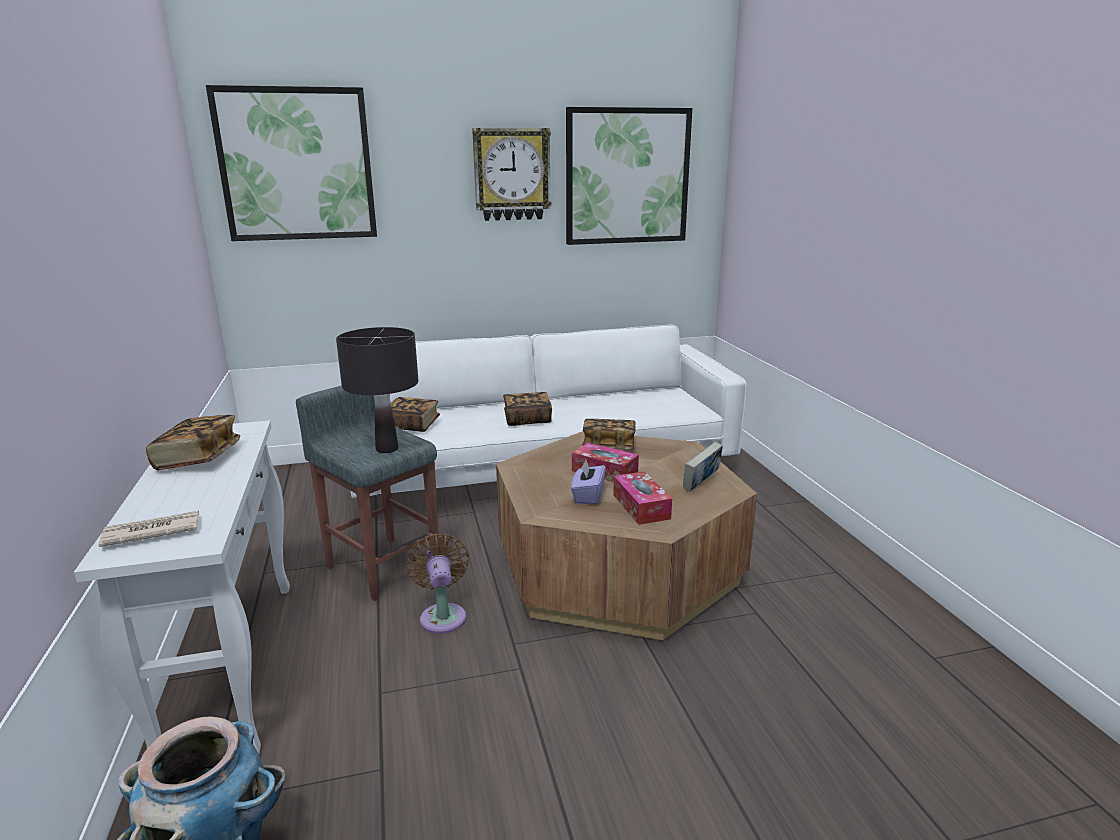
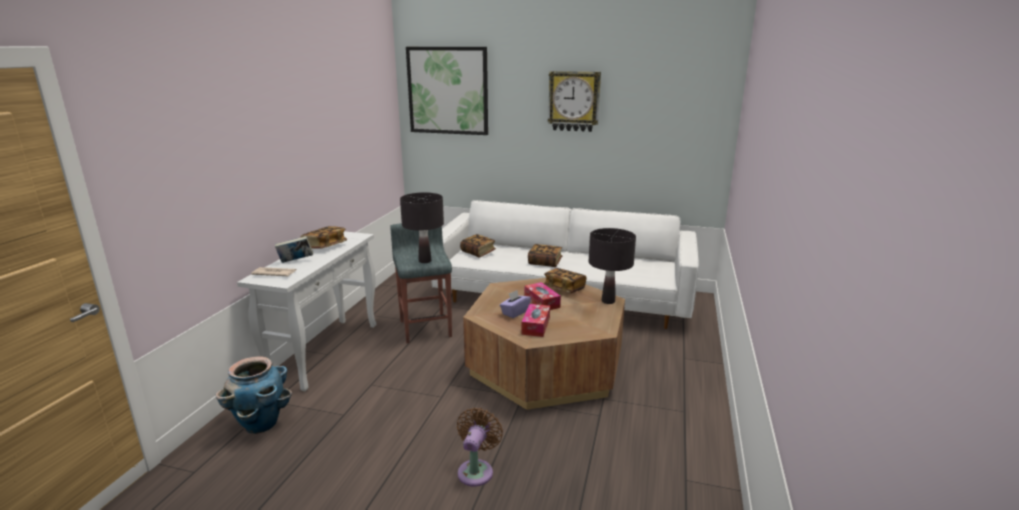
camera: 30 degrees right, 0 degrees up
(442, 615) = (430, 360): brown fan -> brown fan (476, 470)
(627, 176) = (657, 106): picture -> none
(684, 449) = (608, 301): none -> black table lamp
(701, 485) = (588, 323): book -> book (295, 261)

